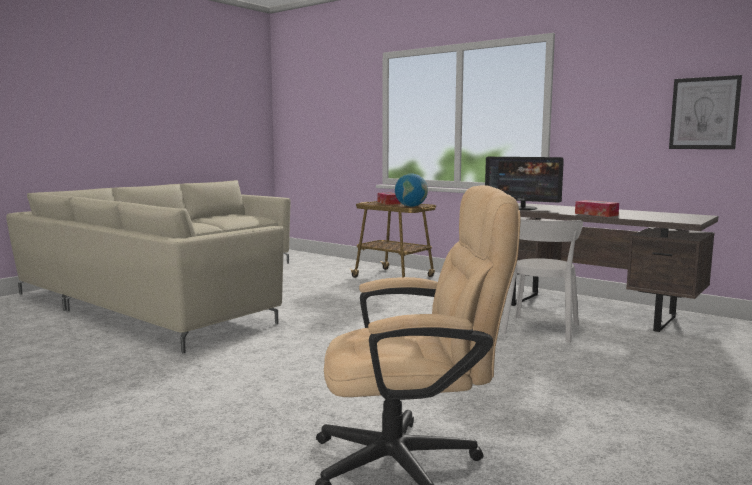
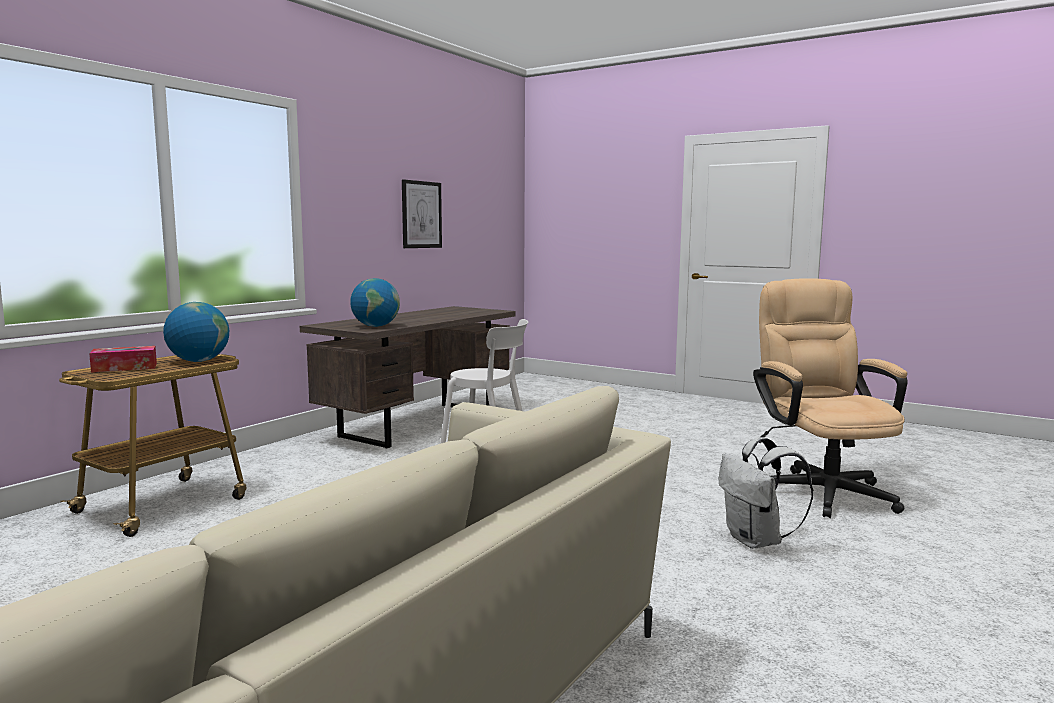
camera: 95 degrees left, 0 degrees up
(283, 398) = (757, 541): none -> white backpack
(522, 208) = (375, 326): monitor -> globe
(596, 214) = (442, 318): tissue box -> none

